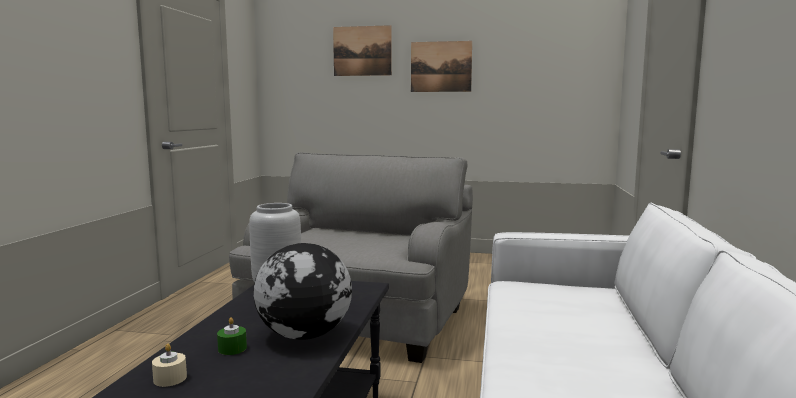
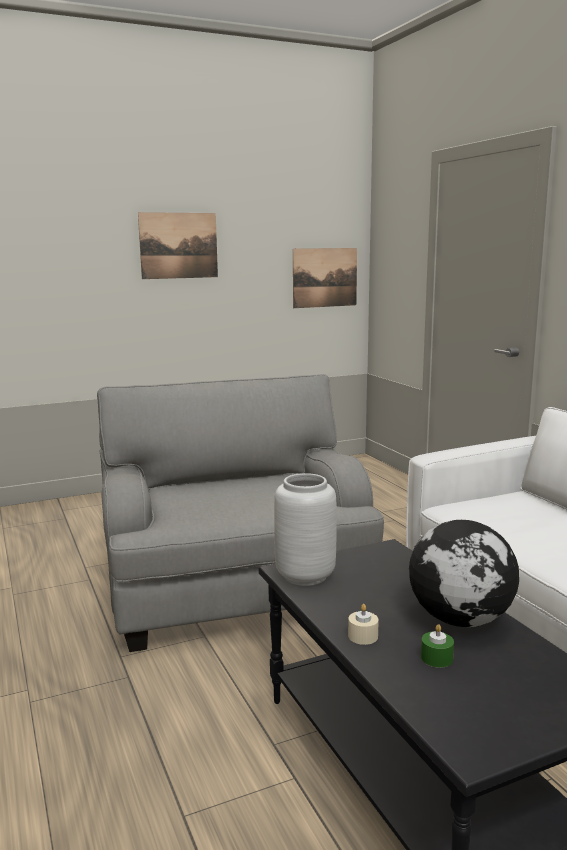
camera: 35 degrees left, 5 degrees up
(170, 378) = (462, 710): beige candle -> beige candle (363, 636)
(362, 51) = (68, 222): picture -> picture (325, 277)

